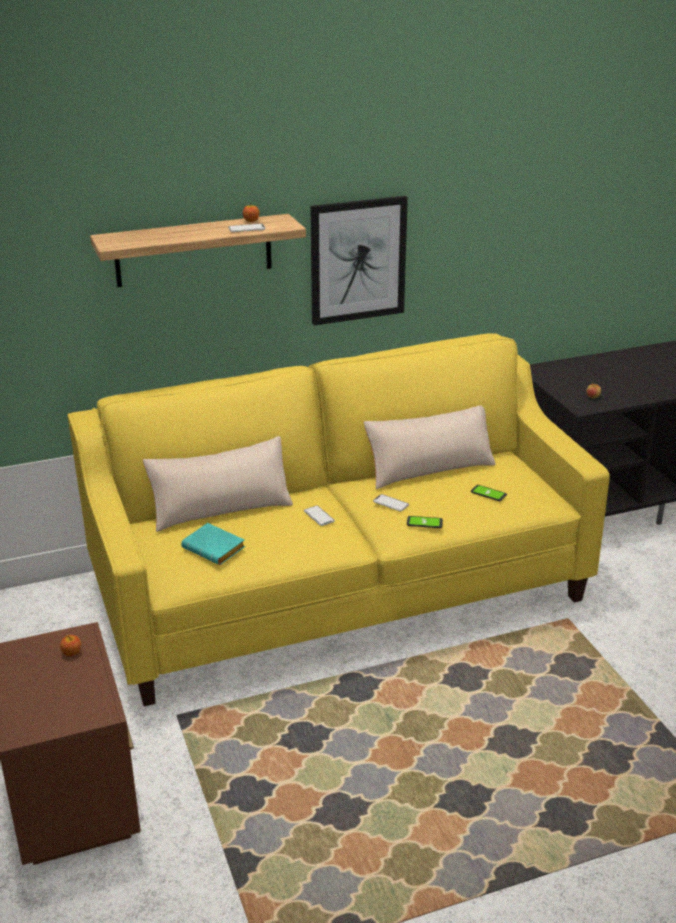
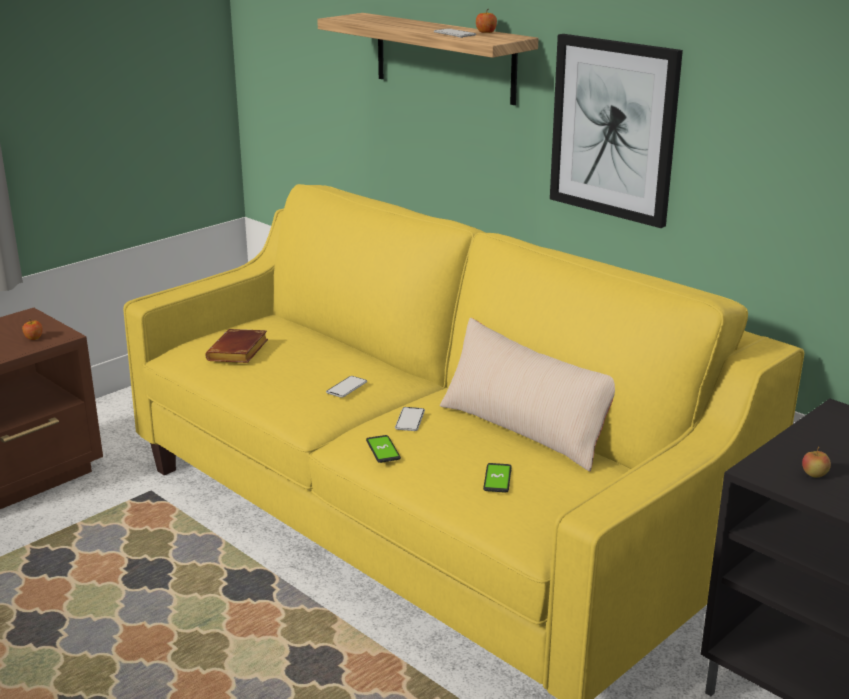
camera: 65 degrees right, 5 degrees down
(216, 549) = (239, 353): turquoise book -> brown book
(221, 510) = (320, 339): beige pillow -> none

